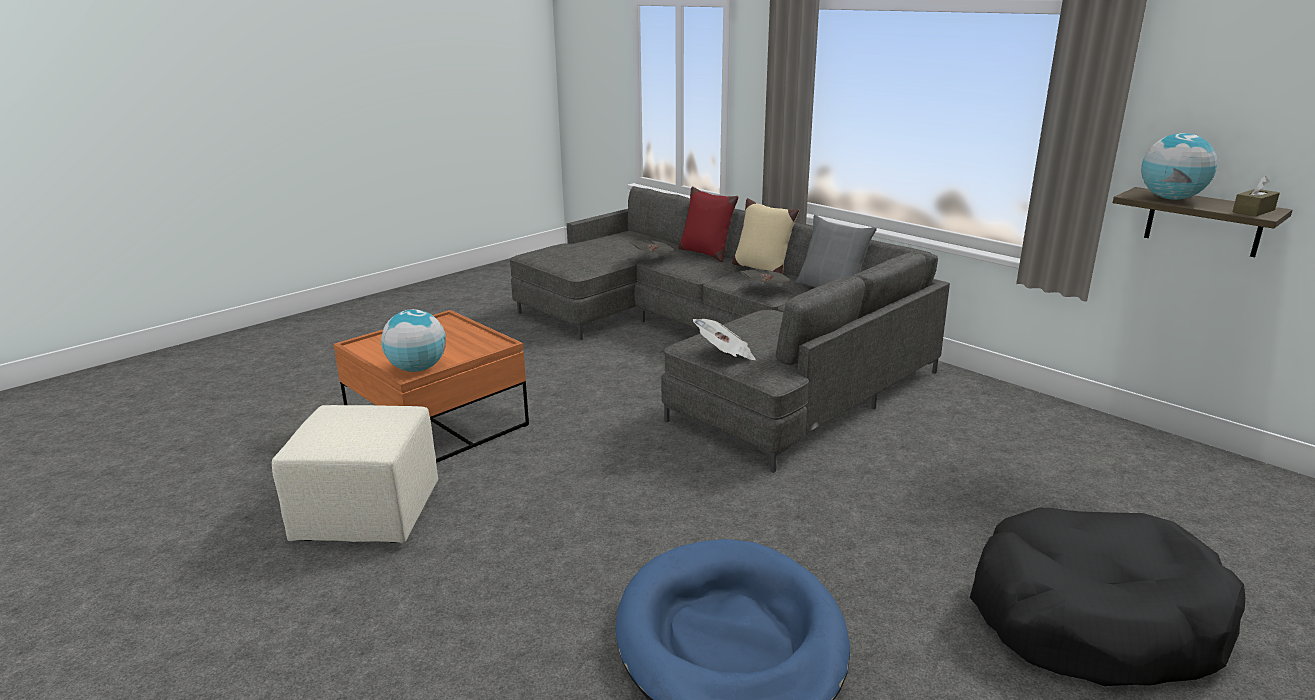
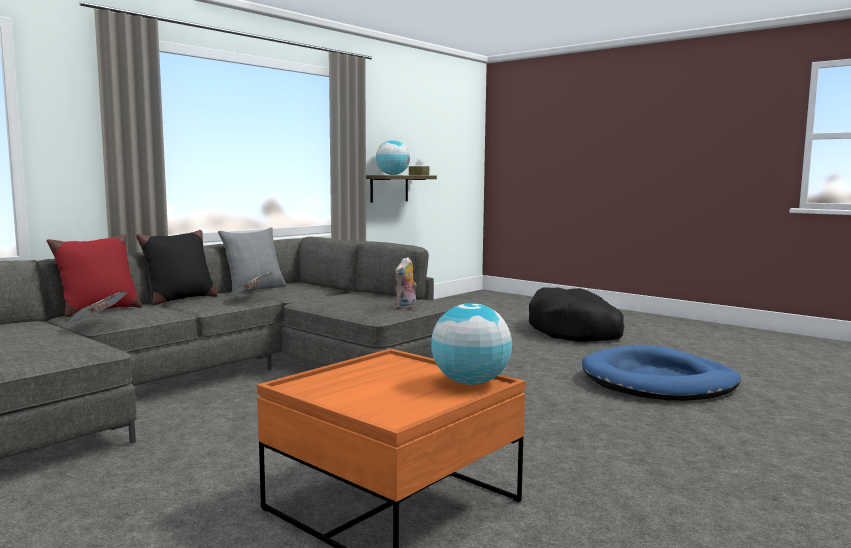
camera: 95 degrees left, 15 degrees down
(370, 514) = (620, 512): beige ottoman -> none
(725, 355) = (405, 307): newspaper -> plush toy
(761, 269) = (180, 299): beige pillow -> black pillow

